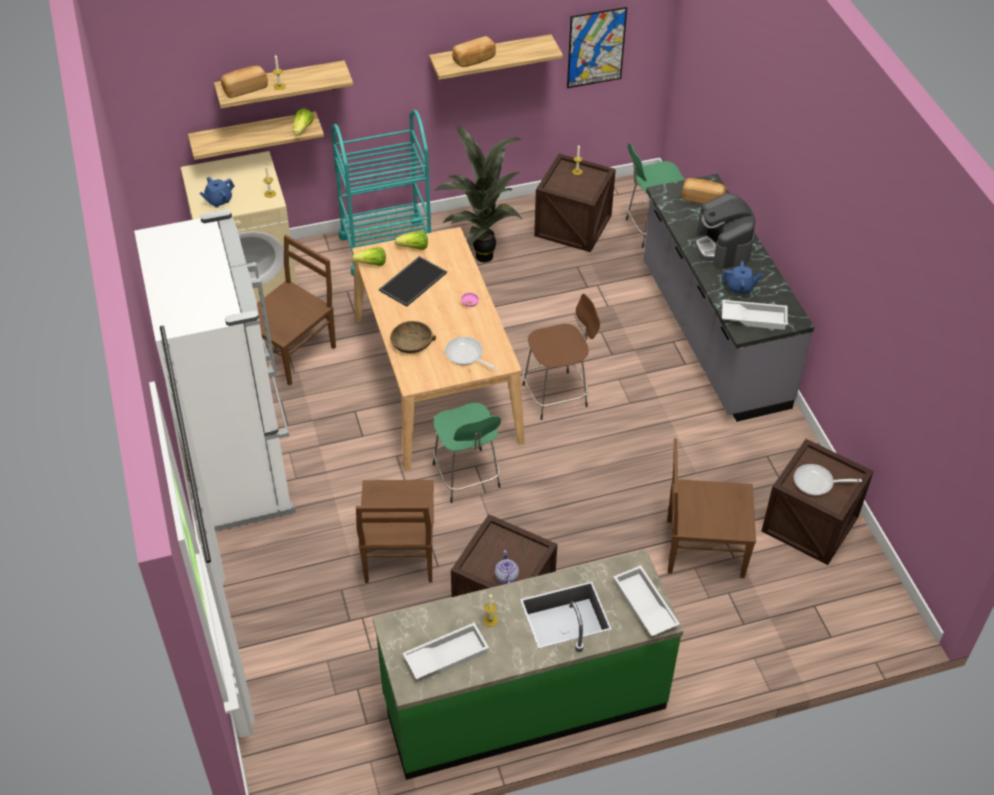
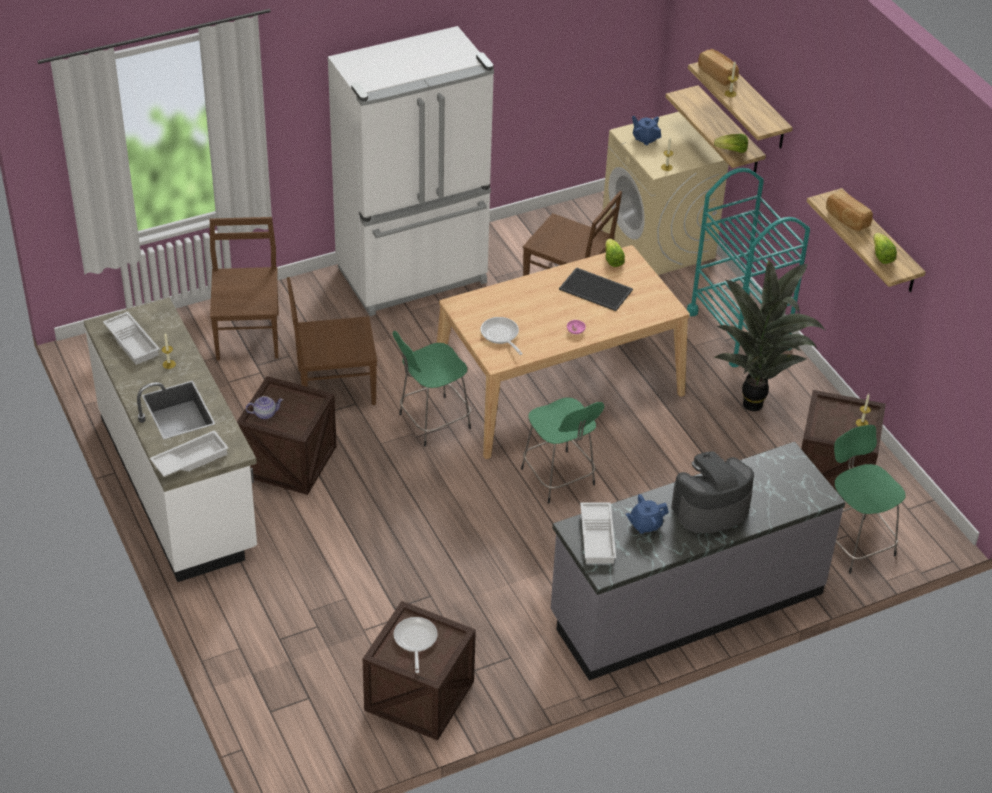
camera: 80 degrees right, 5 degrees down
(412, 342) = (510, 298): brown bowl -> none
(413, 248) = (646, 285): lettuce -> lettuce (881, 256)
(466, 356) = (501, 335): frying pan -> frying pan turned 60 degrees counterclockwise
(524, 702) = (179, 484): green counter -> white counter
(557, 395) = (559, 478): brown stool -> green stool
(596, 47) = (954, 330): picture -> none
(702, 198) = (791, 489): bread -> none
(702, 548) = (372, 604): brown chair -> brown chair (248, 334)
(740, 287) = (645, 524): blue teapot -> blue teapot turned 75 degrees clockwise

